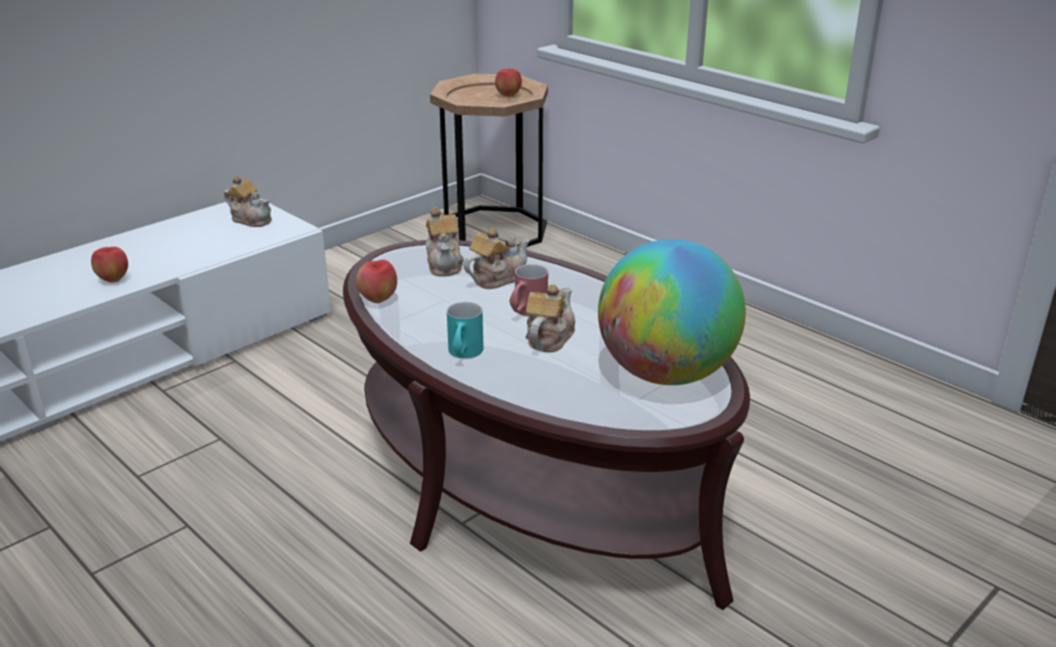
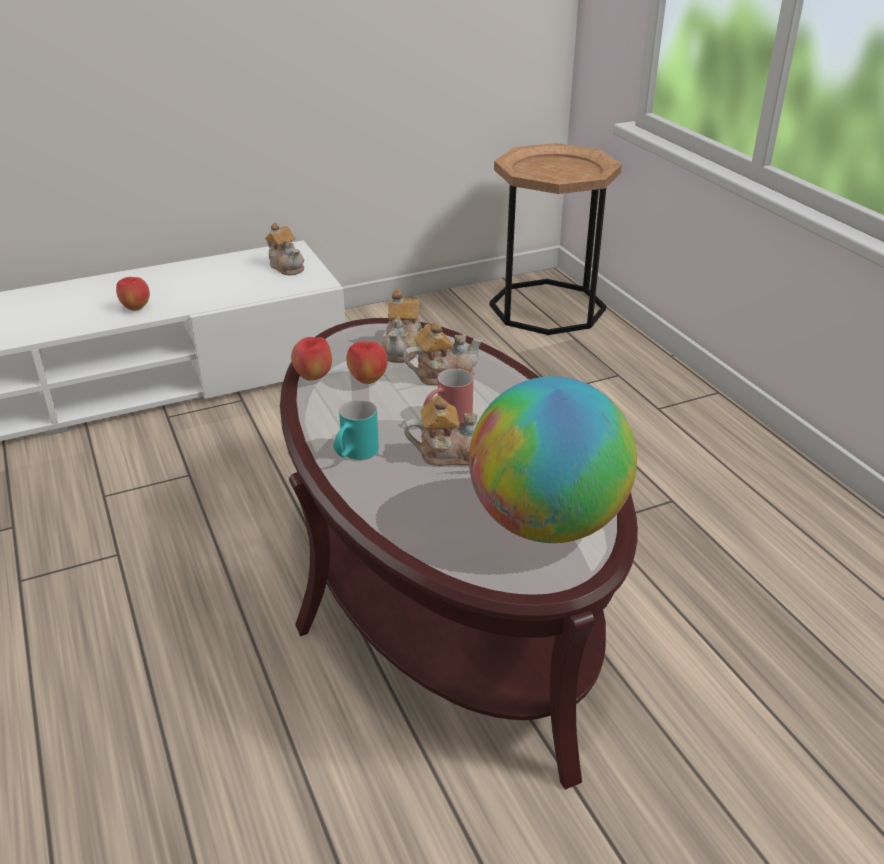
camera: 20 degrees right, 5 degrees up
(508, 95) = (577, 171): apple -> apple (368, 380)
(549, 338) = (451, 453): teapot -> teapot turned 45 degrees clockwise

